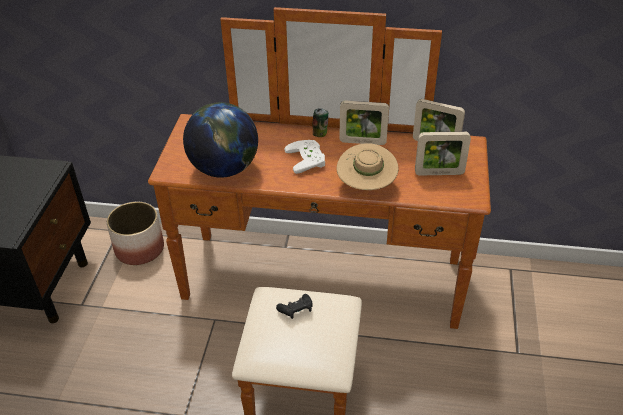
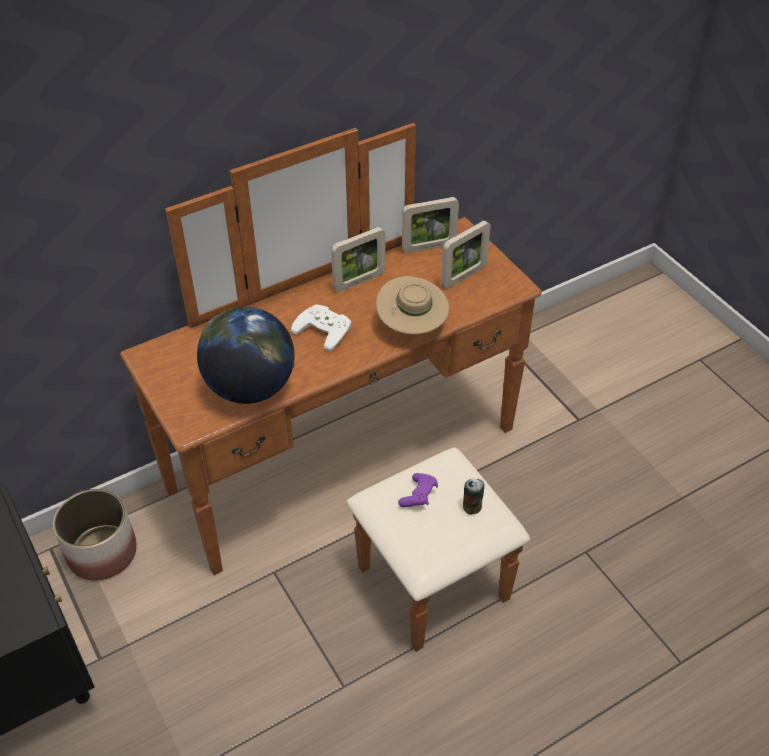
camera: 40 degrees left, 5 degrees up
(296, 311) = (419, 496): black game controller -> purple game controller
(320, 133) = (307, 294): can -> can (472, 506)

